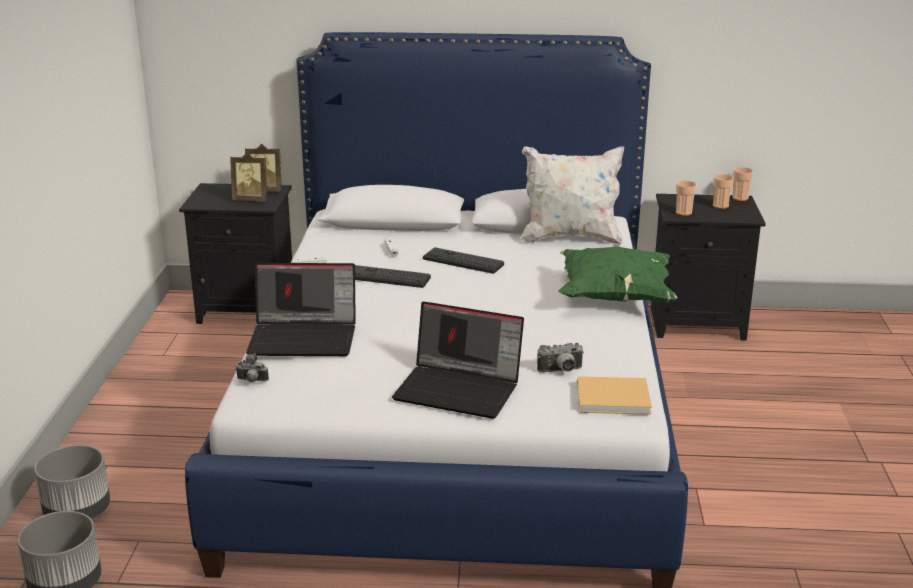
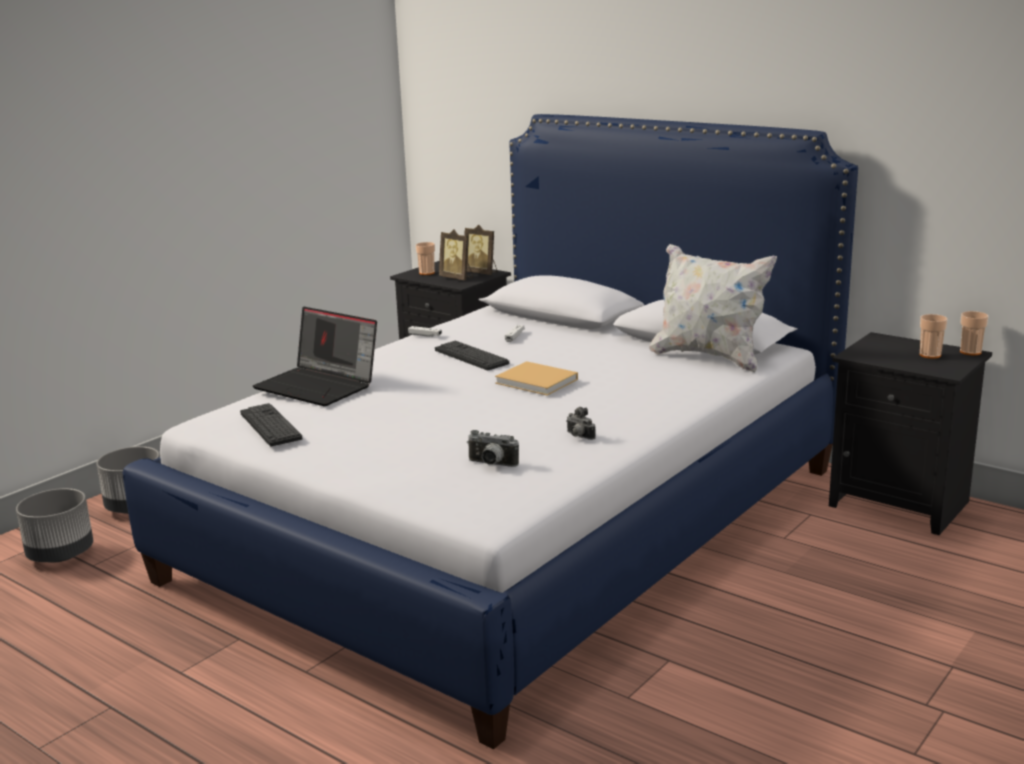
camera: 35 degrees right, 5 degrees down
(251, 381) = (228, 408): camera -> camera (578, 436)
(460, 389) = (374, 455): laptop -> none
(463, 261) = (564, 357): keyboard -> keyboard (270, 426)
(614, 297) = (661, 416): green pillow -> none
(615, 398) = (500, 500): beige book -> beige book (538, 382)
(683, 213) = (870, 354): cup -> cup (426, 273)

